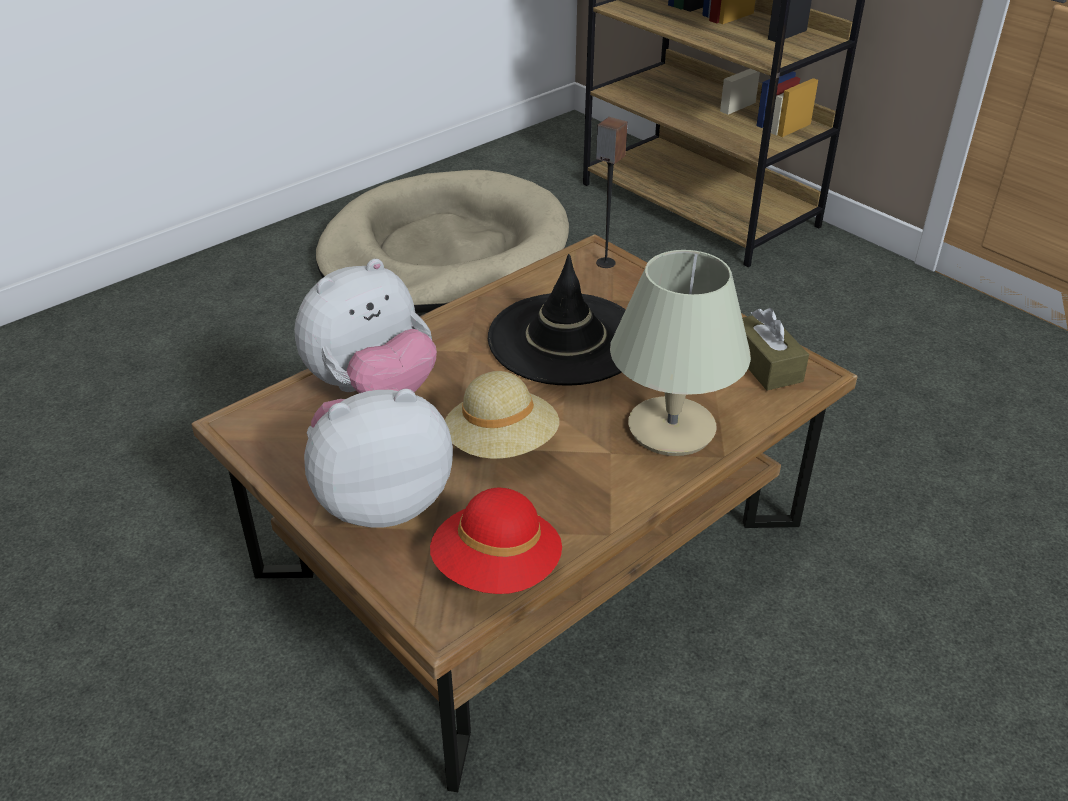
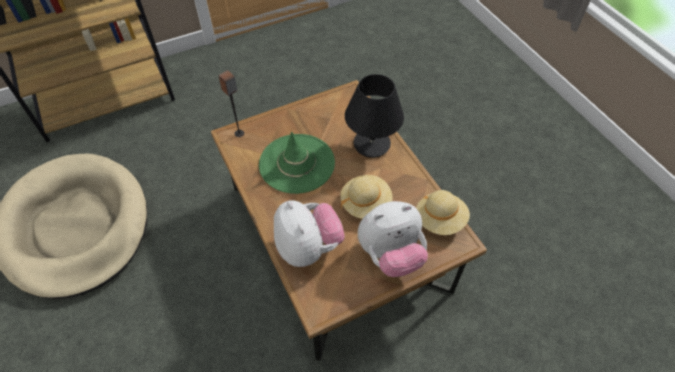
camera: 75 degrees left, 15 degrees up
(381, 500) = (390, 254): plush toy -> plush toy turned 105 degrees counterclockwise
(497, 569) = (440, 220): red hat -> beige hat
(565, 339) = (297, 163): black hat -> green hat
(670, 428) = (371, 144): beige table lamp -> black table lamp
(765, 364) = (341, 103): brown tissue box -> none

